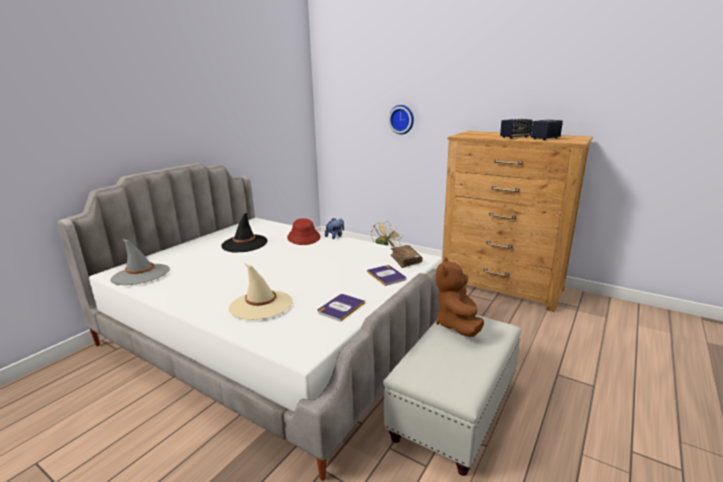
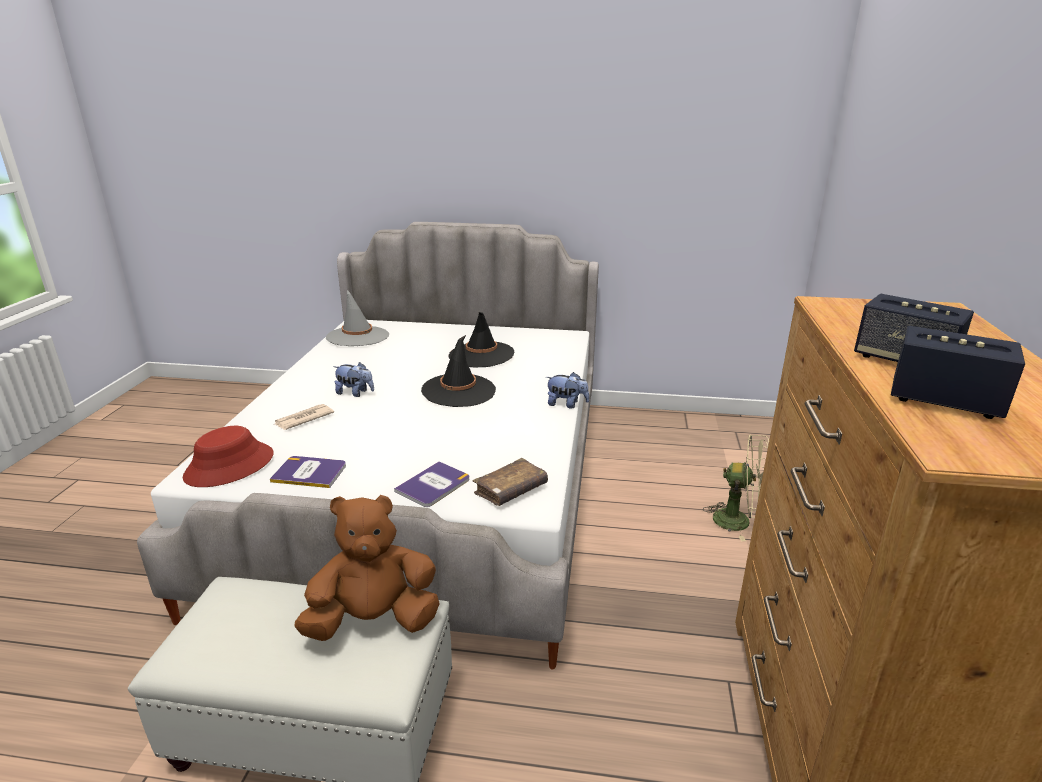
camera: 65 degrees right, 5 degrees up
(244, 284) = (355, 393): none -> plush toy
(261, 305) = (303, 419): beige hat -> newspaper
(285, 256) = (459, 391): none -> black hat
(304, 237) = (539, 383): red hat -> red hat (229, 466)
(402, 119) = (898, 228): wall clock -> none

